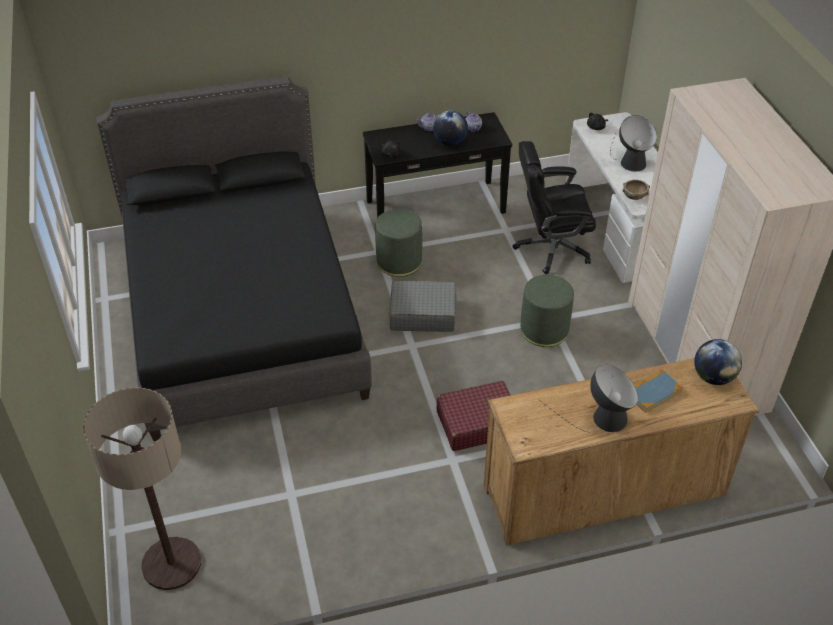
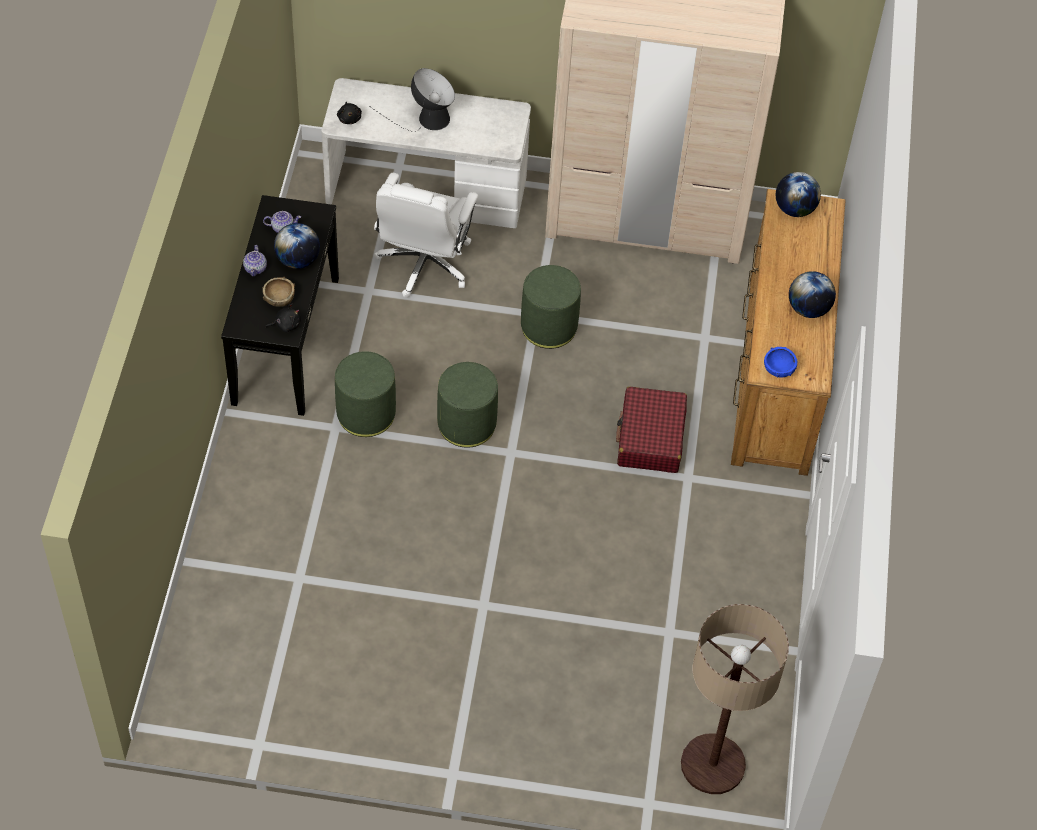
camera: 70 degrees left, 10 degrees up
(241, 314) = (371, 601): black bed -> none
(422, 314) = (466, 424): grey suitcase -> green ottoman
(519, 416) = (779, 368): none -> blue bowl
(551, 248) = (424, 264): black office chair -> white office chair
(603, 418) = (808, 309): table lamp -> globe
(634, 196) = (489, 143): brown bowl -> brown bowl (279, 298)
(653, 392) = (793, 259): book -> none

